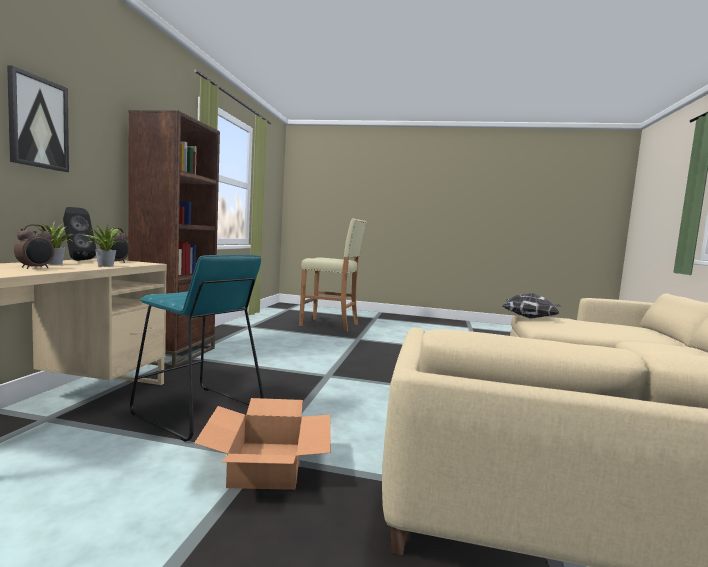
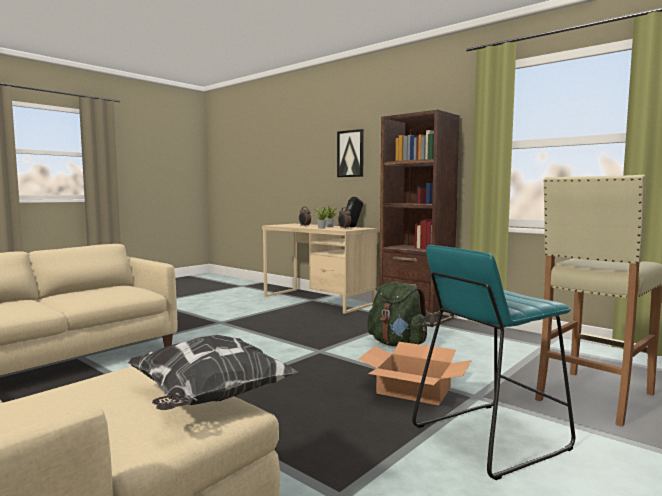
camera: 120 degrees right, 0 degrees up
(197, 411) = (289, 317): turquoise stool -> turquoise stool (489, 437)
(267, 464) = (211, 322): cardboard box -> cardboard box (414, 390)
(280, 355) = (397, 344): none -> green backpack

